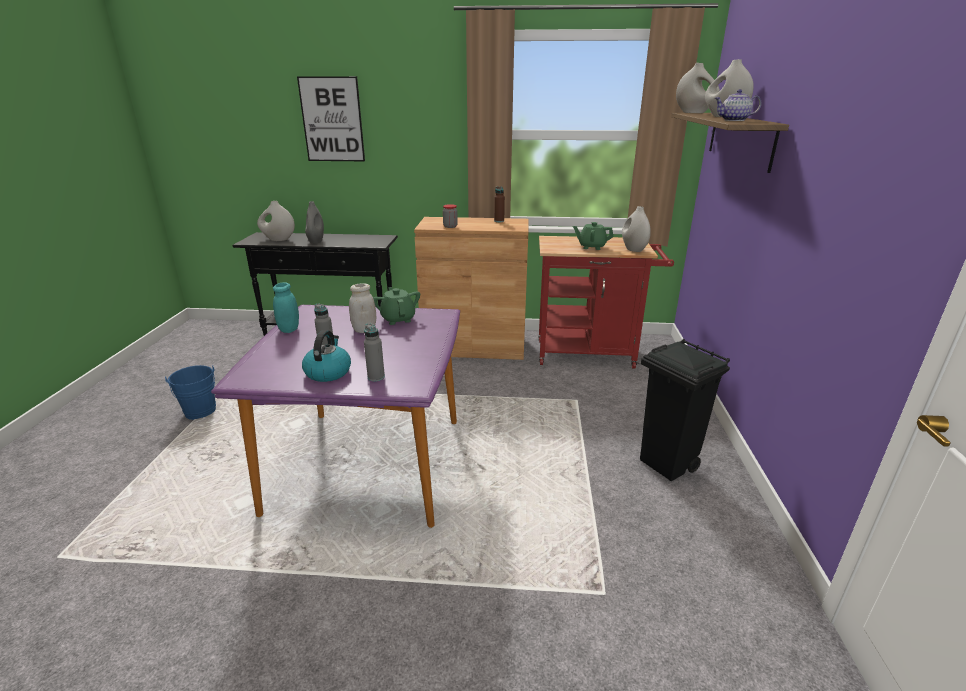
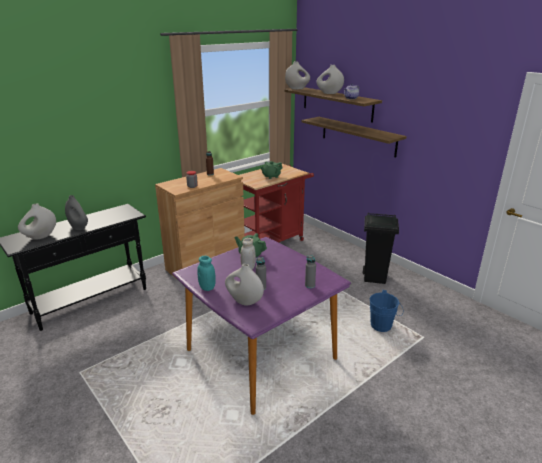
camera: 45 degrees left, 0 degrees up
(201, 413) = (96, 399): blue bucket -> blue bucket (383, 326)
(328, 372) = (284, 295): kettle -> none
(332, 120) = (65, 124): picture -> none
(633, 249) = (292, 172): white vase -> white vase (244, 301)
(749, 201) = (358, 136): none -> shelf

